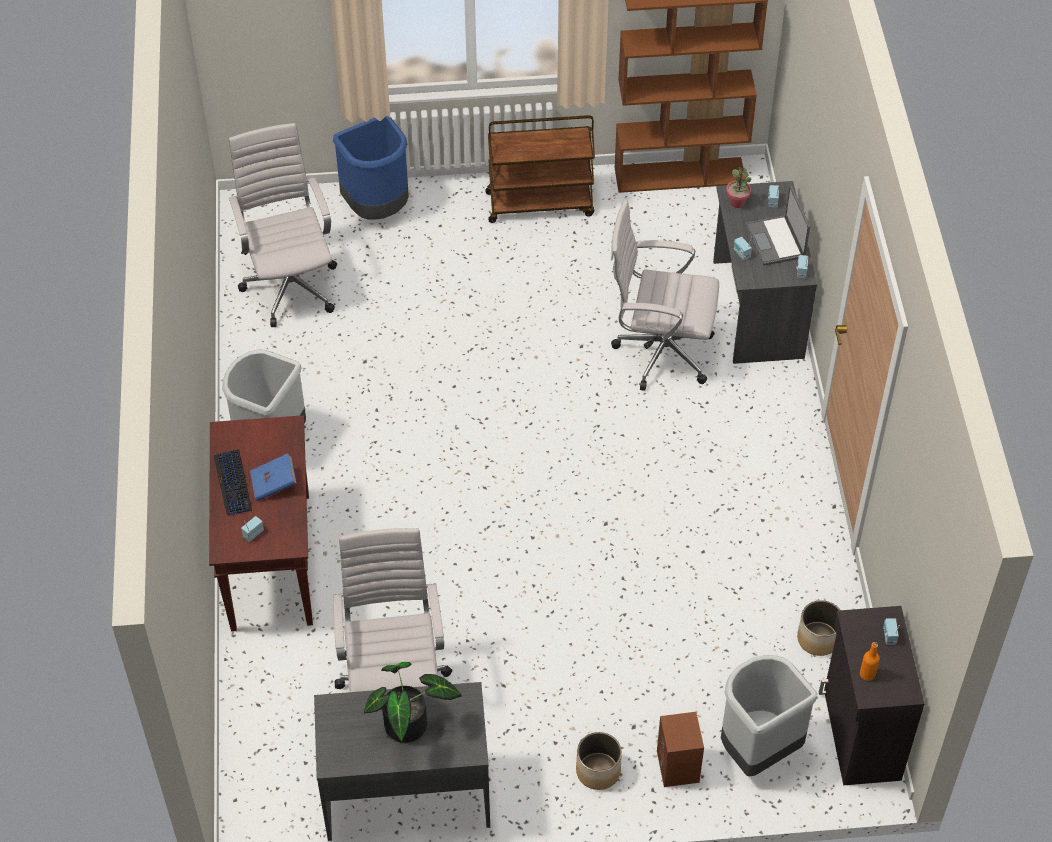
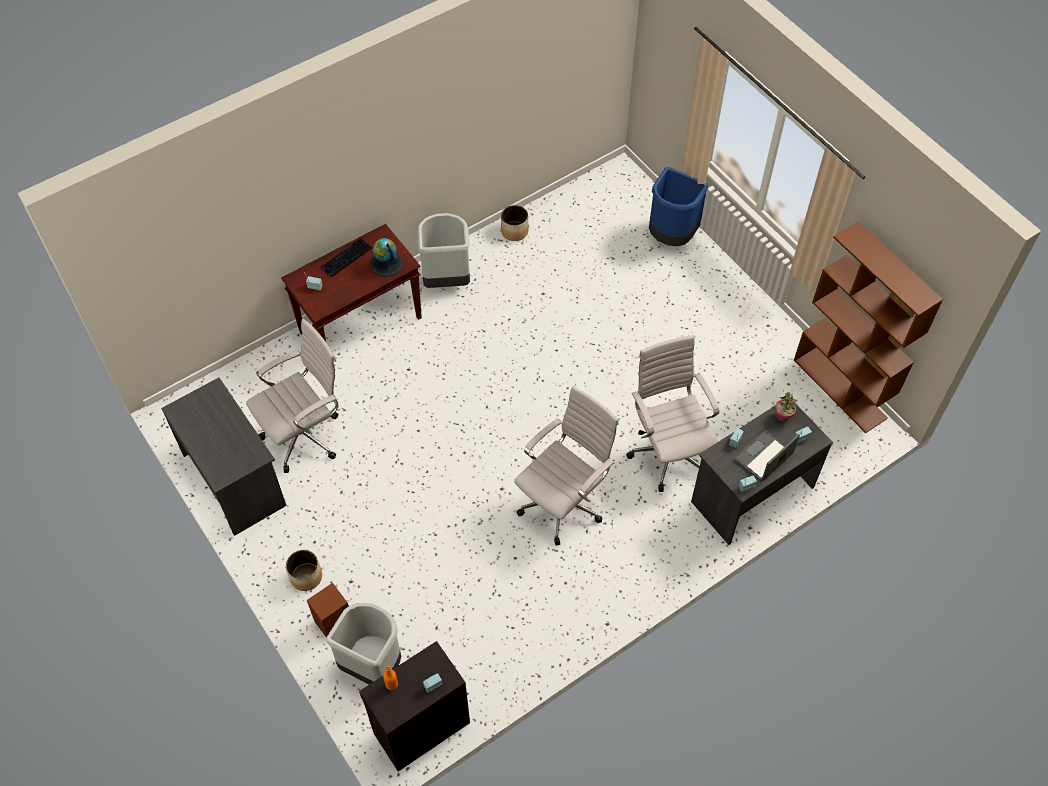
camera: 60 degrees right, 5 degrees up
(274, 447) = (386, 263): none -> globe
(274, 484) = (357, 278): blue book -> none
(290, 285) = (575, 225): white office chair -> white office chair (563, 503)
(411, 726) = (221, 437): potted plant -> none
(540, 203) = (747, 320): brown cart -> none
(818, 639) = (485, 664): planter -> planter (514, 231)

